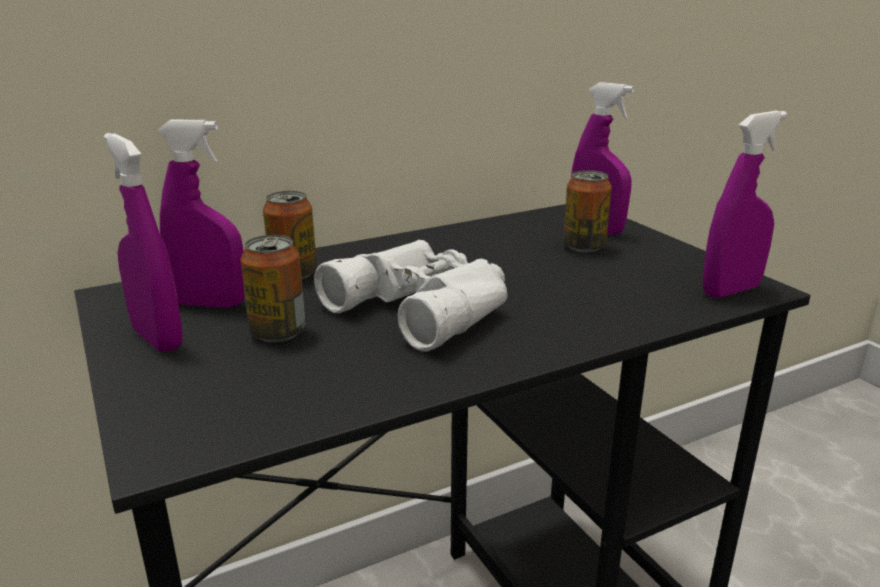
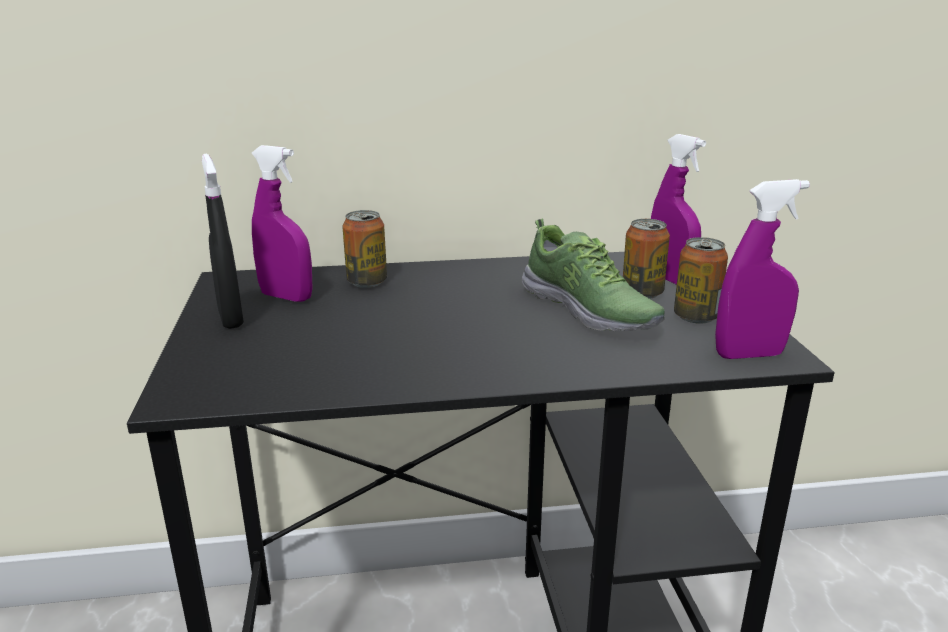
camera: 20 degrees right, 0 degrees up
(157, 339) = (230, 318): purple spray bottle -> black spray bottle
(278, 333) = (318, 327): can -> can (696, 316)
(426, 305) = (452, 324): white binoculars -> none
(552, 271) = (589, 311): none -> shoe

